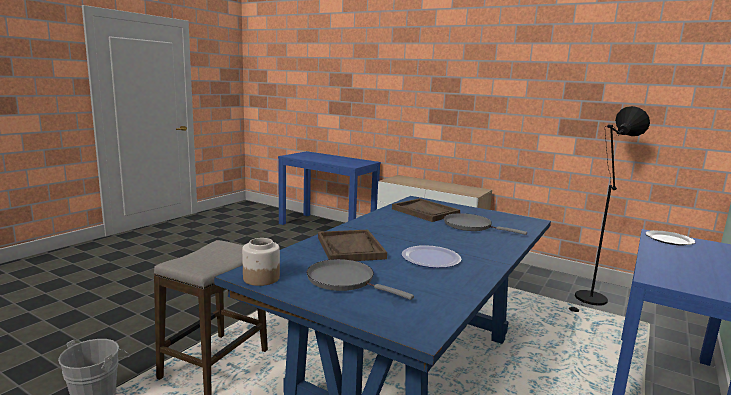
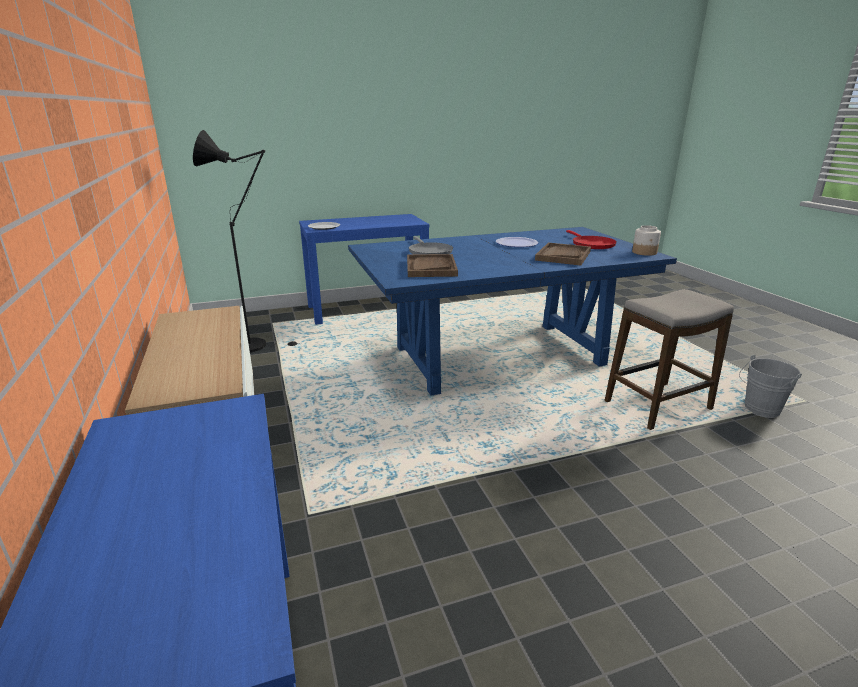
camera: 140 degrees left, 10 degrees up
(344, 280) = (591, 244): grey frying pan -> red frying pan

